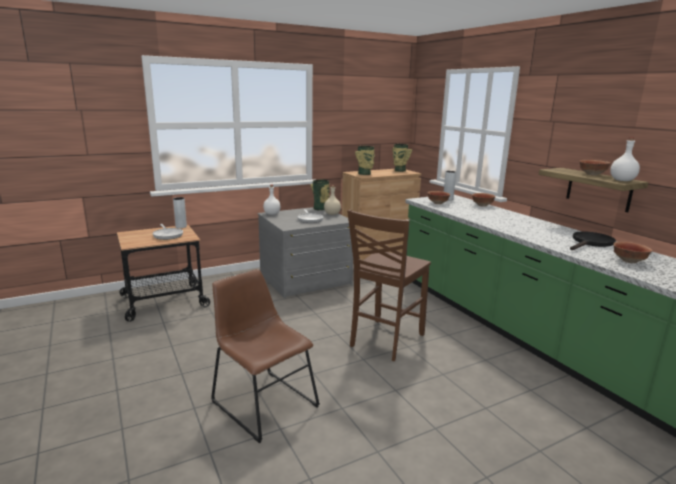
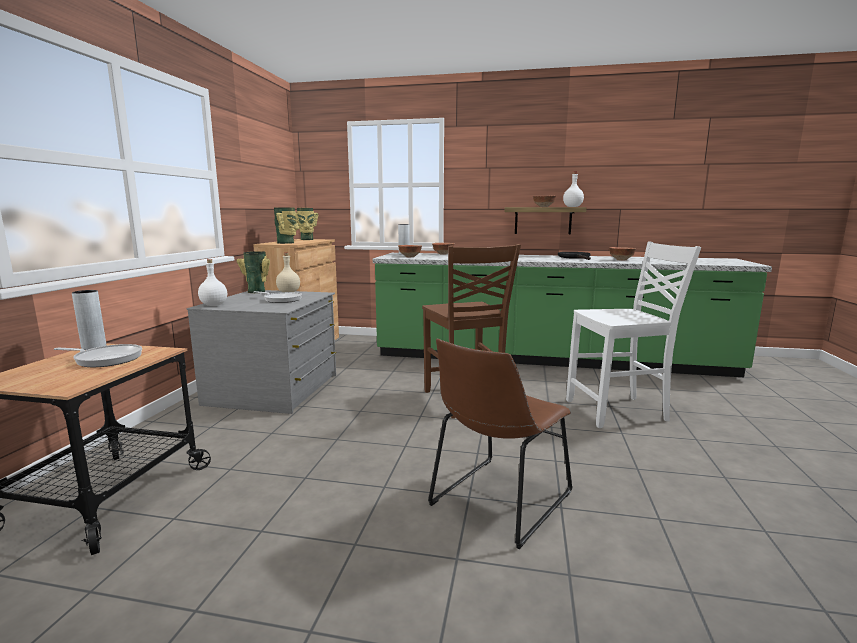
camera: 50 degrees left, 5 degrees down
(262, 401) = (497, 501): brown chair -> brown chair turned 45 degrees counterclockwise
(481, 415) = (618, 411): none -> white chair

